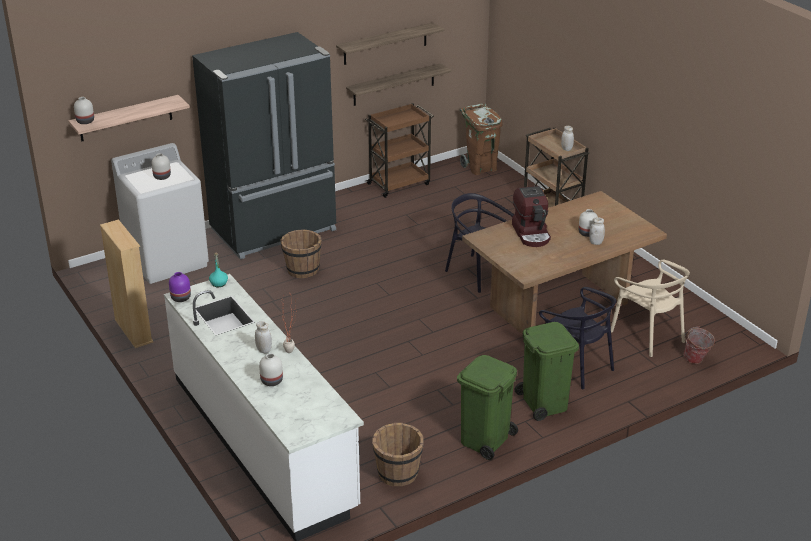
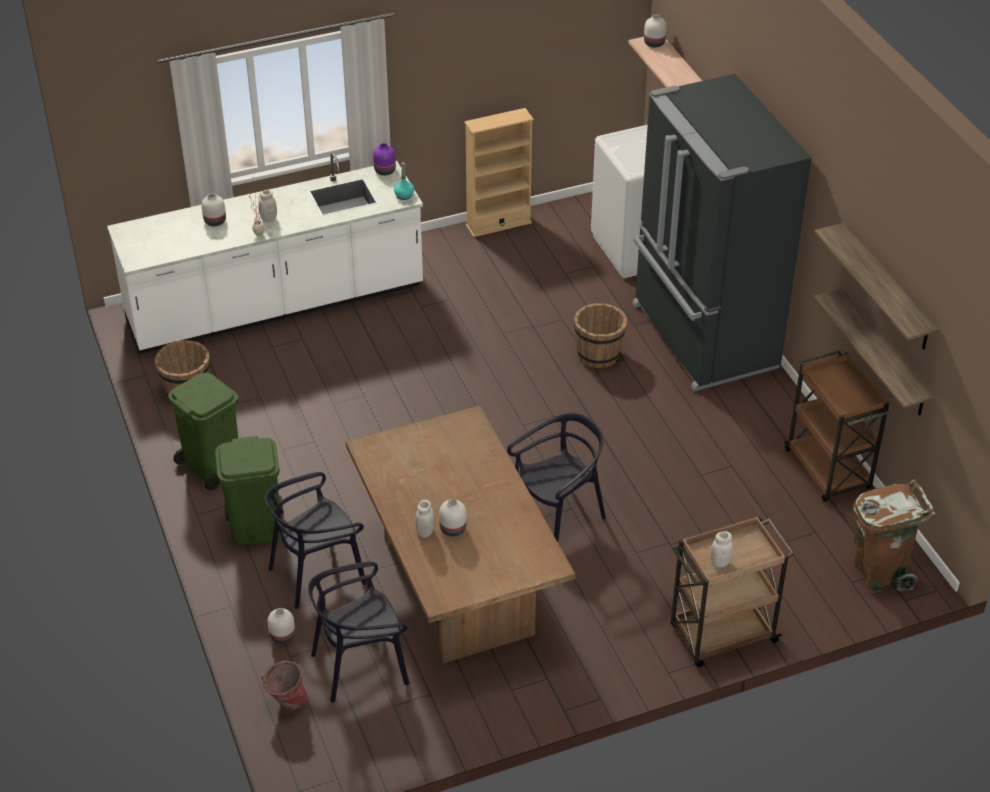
camera: 100 degrees right, 10 degrees up
(162, 176) = (641, 152): white vase -> white vase (283, 635)
(531, 233) = (466, 472): coffee machine -> none
(648, 335) = (360, 666): beige chair -> black chair

